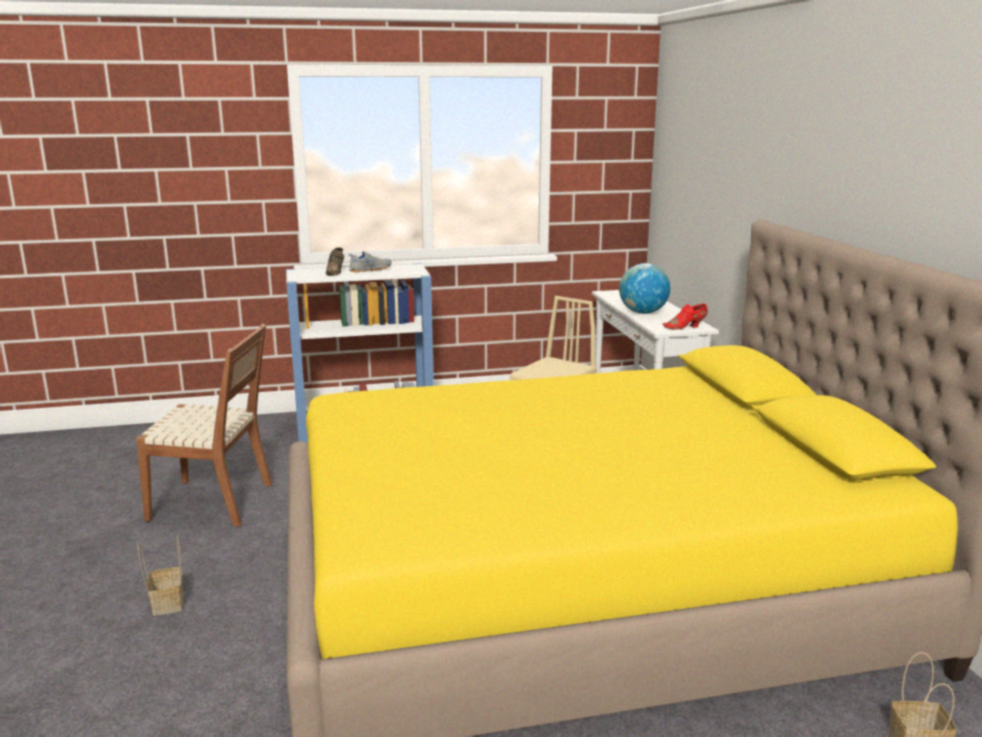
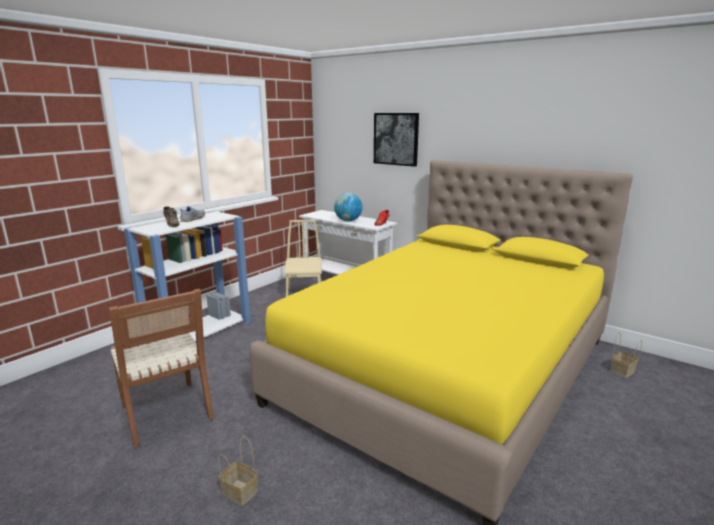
camera: 40 degrees left, 0 degrees up
(216, 503) = (167, 415): chair -> chair turned 90 degrees clockwise
(735, 174) = (396, 139): none -> picture

